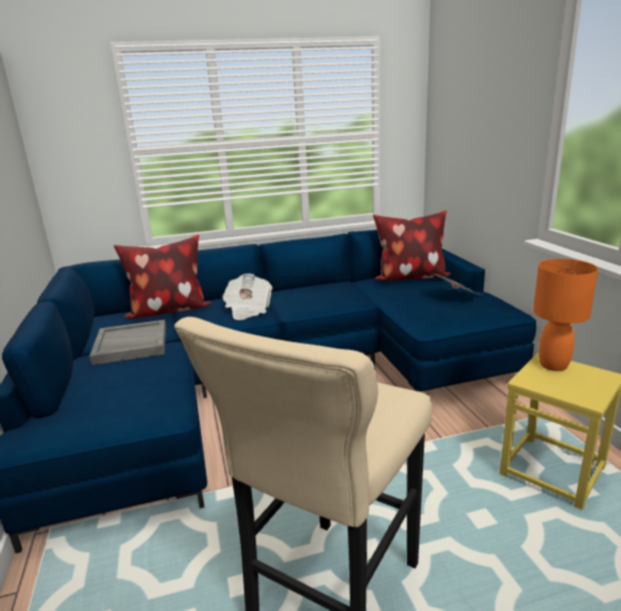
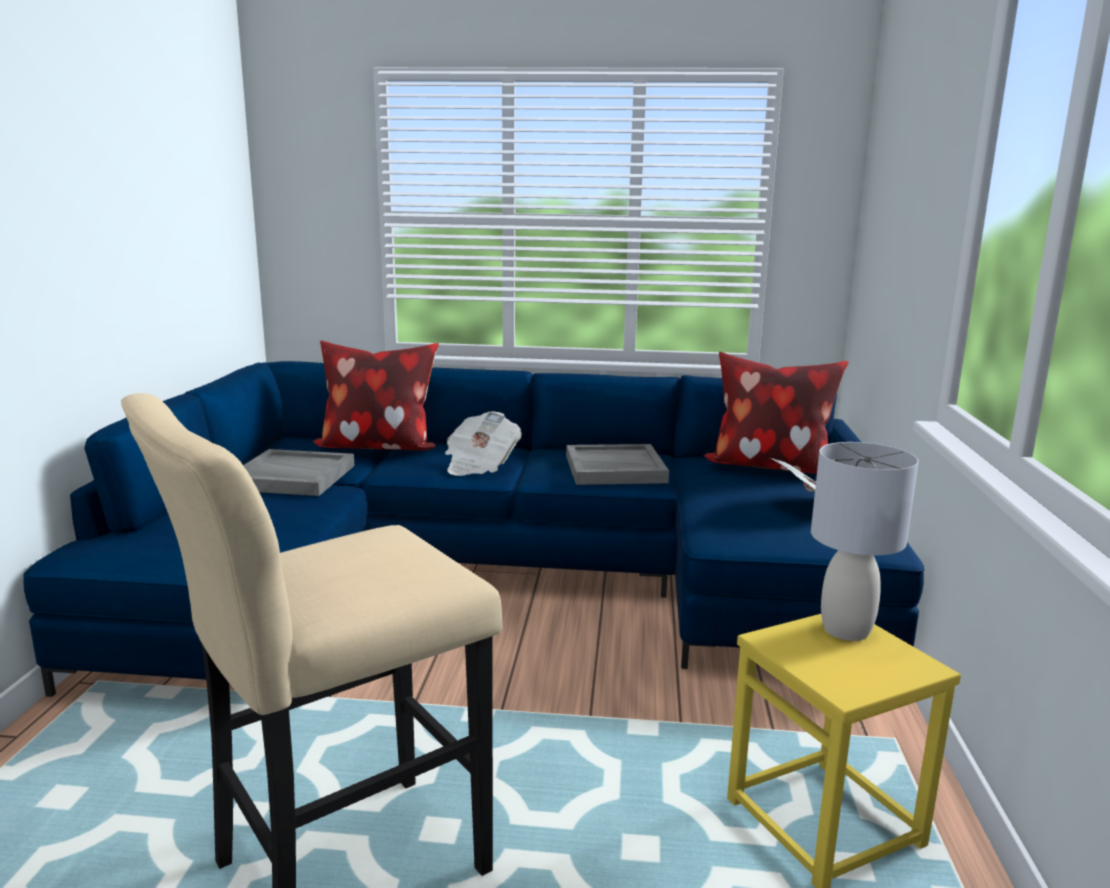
camera: 20 degrees right, 5 degrees down
(331, 296) = (615, 469): none -> grey tray
(554, 365) = (847, 630): orange table lamp -> grey table lamp

